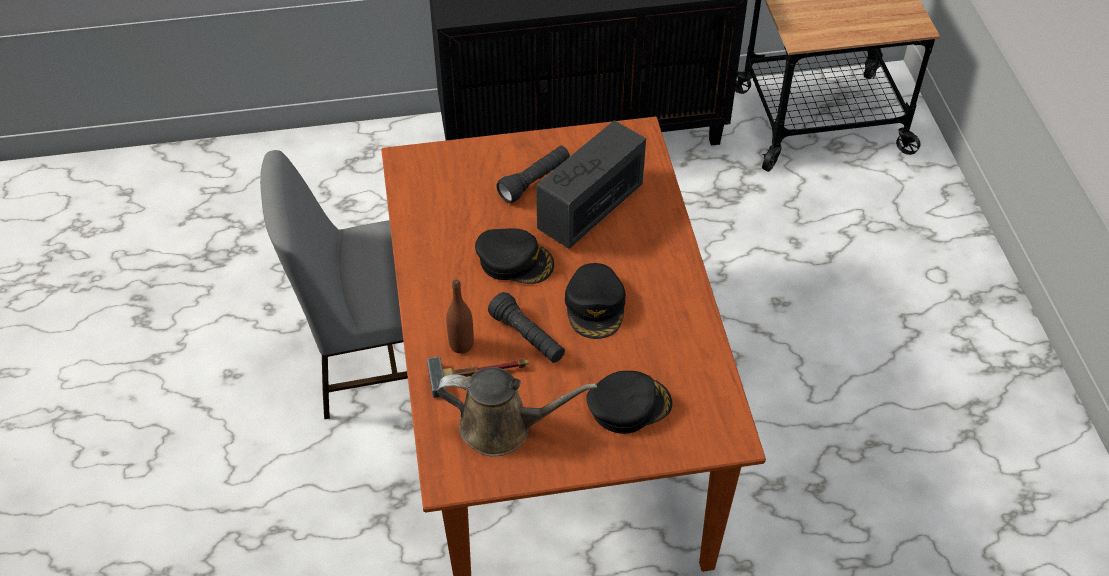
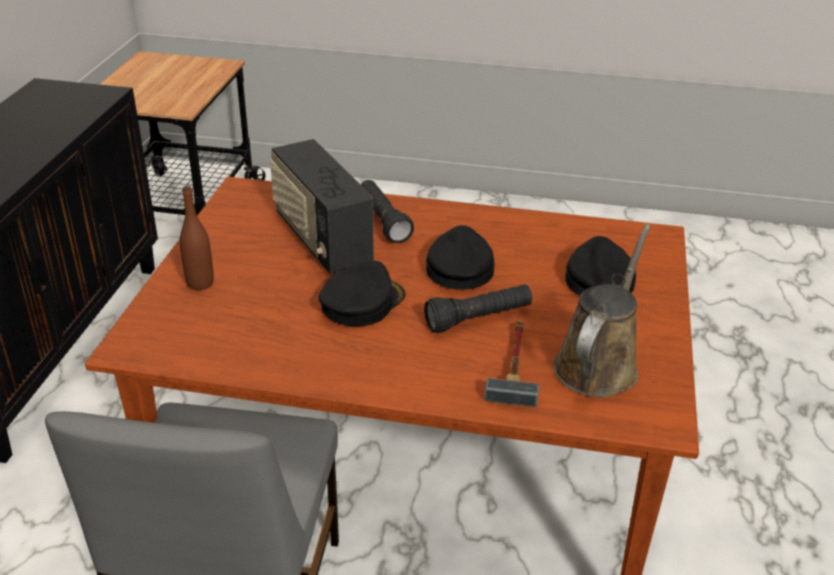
camera: 70 degrees left, 15 degrees down
(461, 345) = (464, 368): brown bottle -> brown bottle (200, 283)
(535, 181) = (253, 263): black flashlight -> black flashlight (383, 221)
(595, 306) = (459, 267): black cap -> black cap turned 105 degrees counterclockwise

